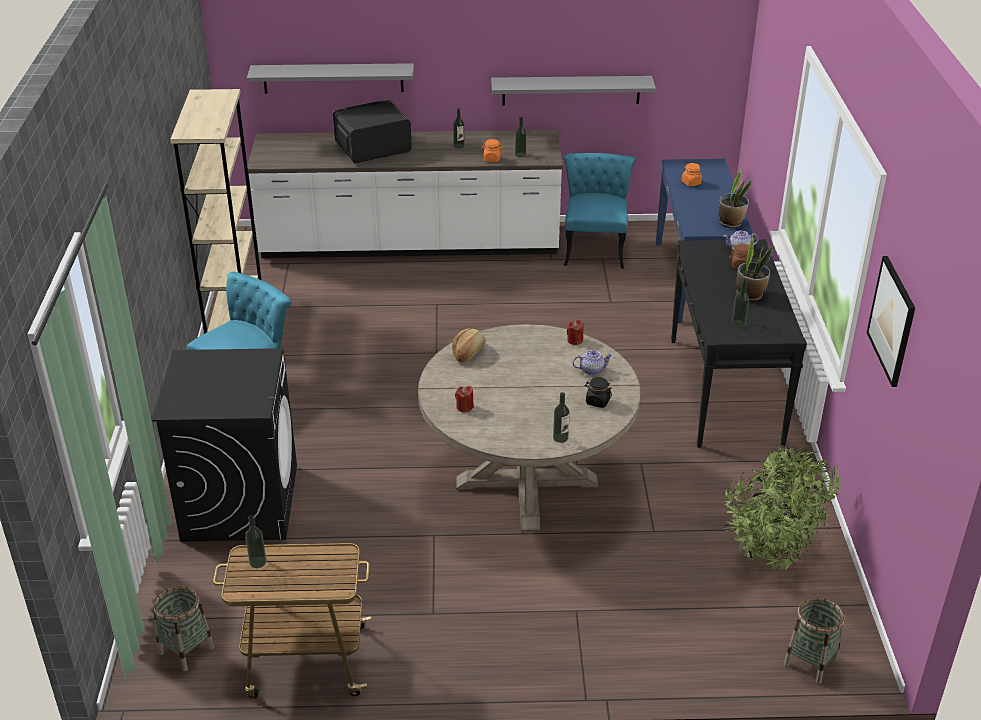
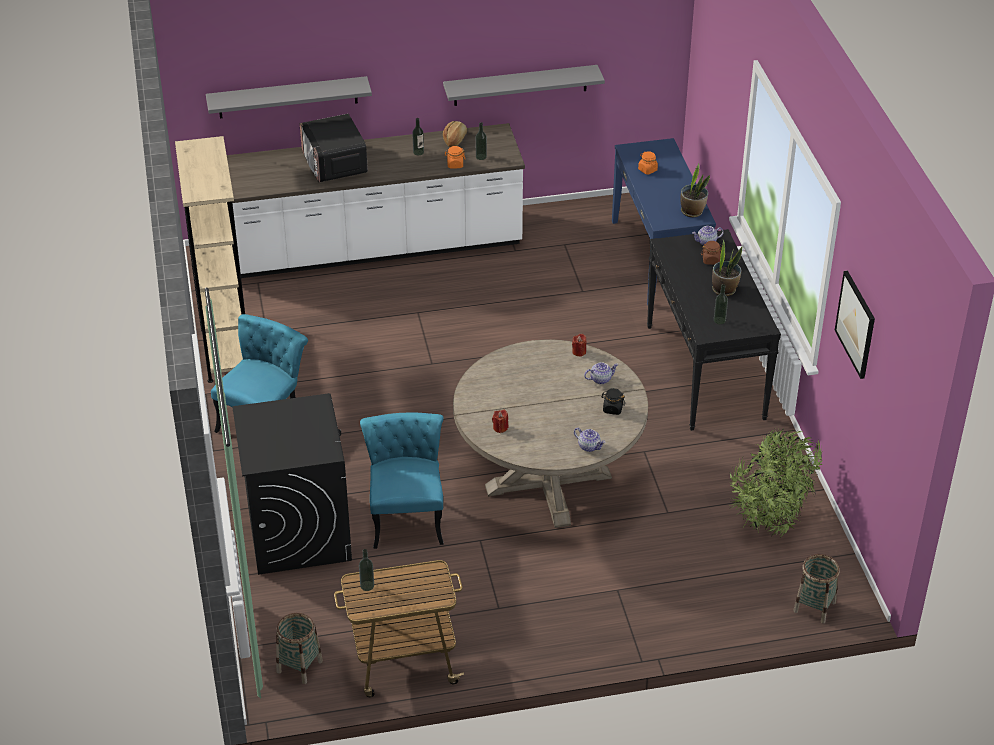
camera: 10 degrees left, 5 degrees up
(372, 149) = (334, 164): microwave -> microwave turned 75 degrees counterclockwise
(469, 353) = (489, 375): bread -> bread (455, 140)
(560, 438) = (589, 446): bottle -> teapot
(595, 248) = (554, 233): turquoise chair -> turquoise chair (406, 515)

